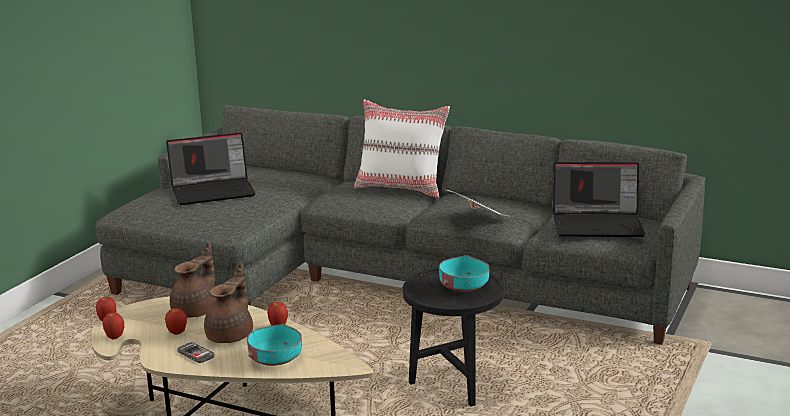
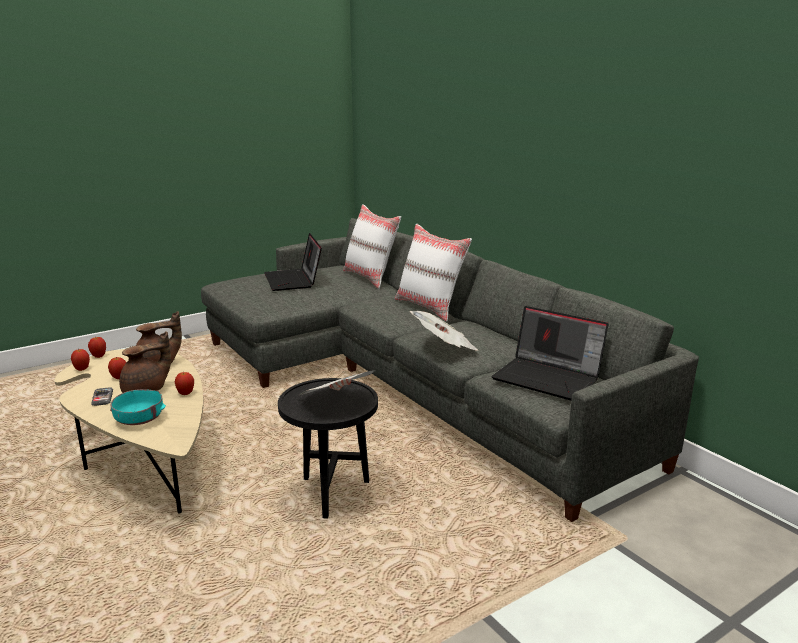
camera: 30 degrees right, 0 degrees up
(214, 191) = (294, 280): laptop -> laptop turned 60 degrees clockwise
(289, 171) = (370, 277): none -> white pillow
(463, 287) = (336, 402): turquoise bowl -> newspaper

